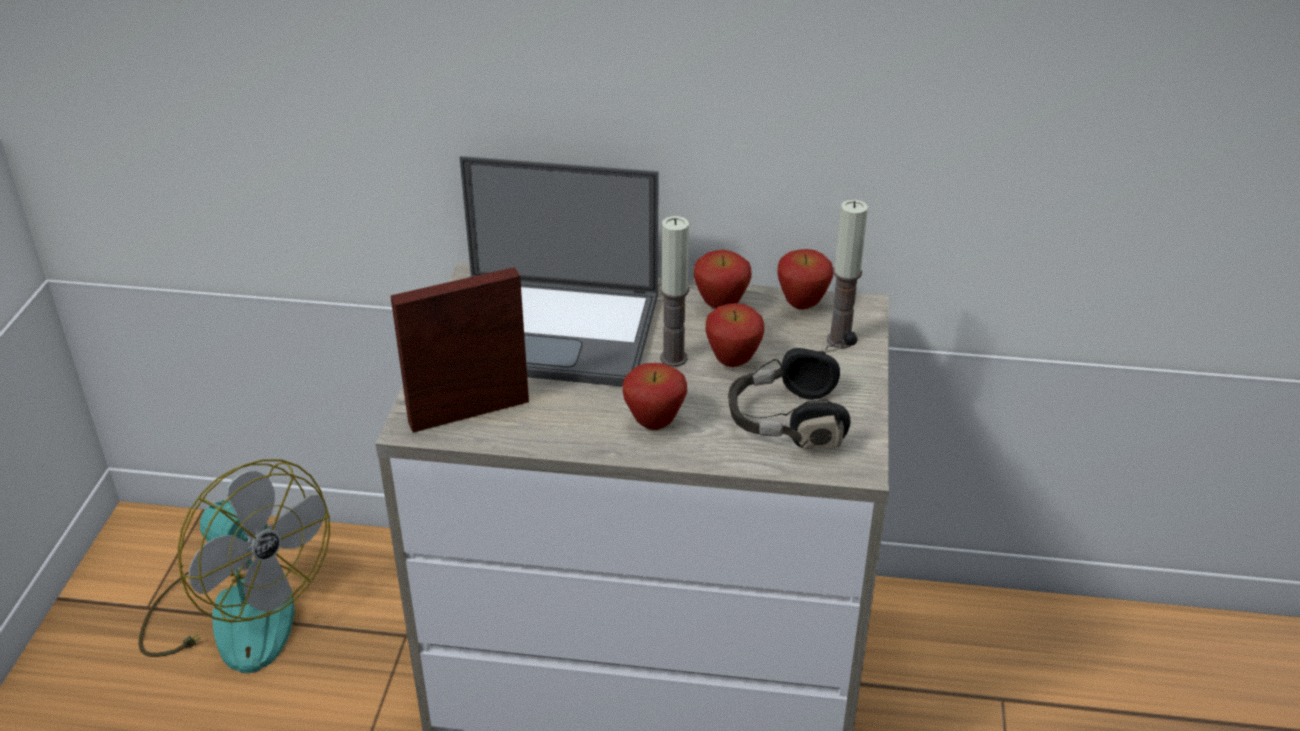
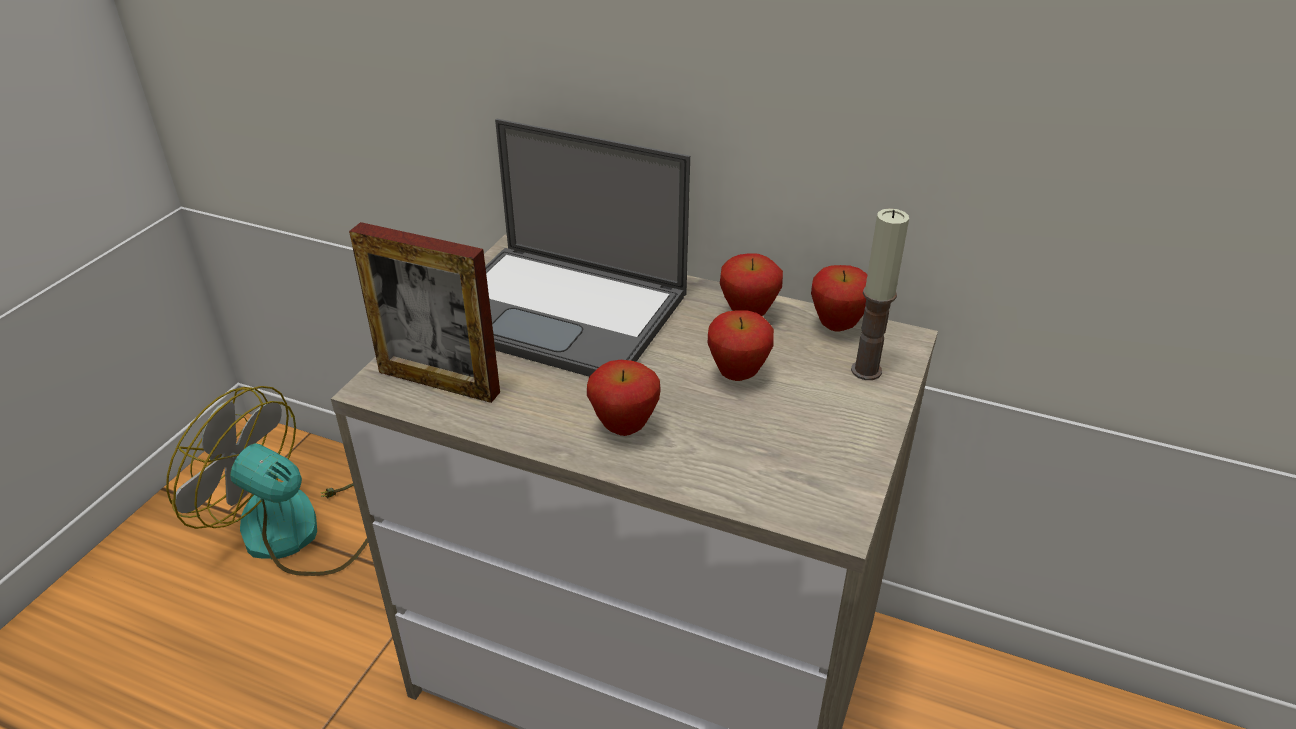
camera: 15 degrees right, 0 degrees up
(237, 611) = (298, 530): fan -> fan turned 150 degrees clockwise
(469, 412) = (438, 382): picture frame -> picture frame turned 150 degrees counterclockwise
(673, 358) = (675, 361): candle -> none
(788, 421) = (774, 452): black headphones -> none

